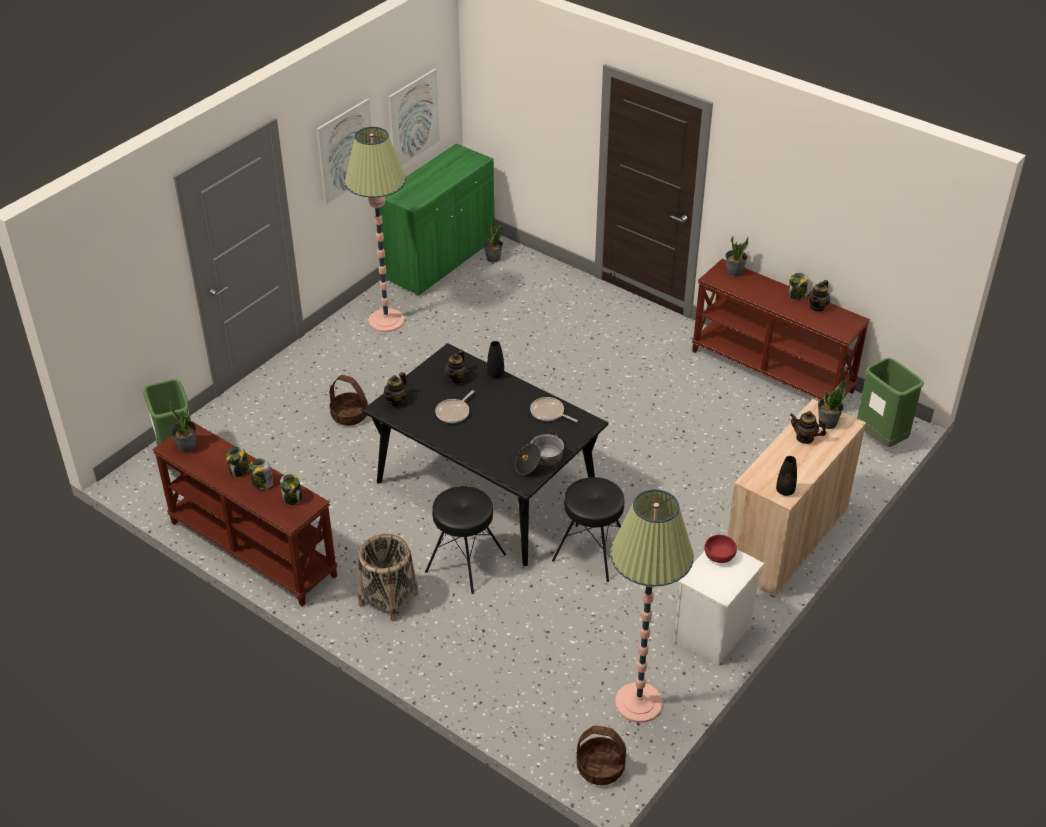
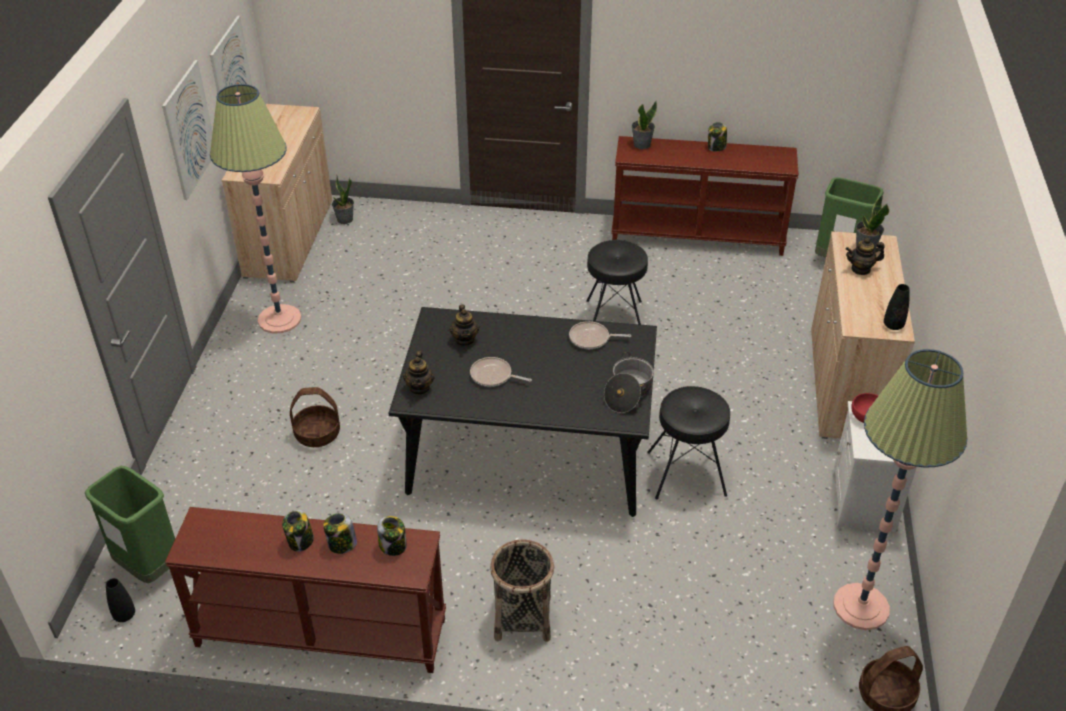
camera: 30 degrees left, 0 degrees up
(187, 446) = (208, 539): potted plant -> none
(440, 260) = (289, 239): green cabinet -> beige cabinet
(454, 412) = (493, 376): frying pan -> frying pan turned 105 degrees clockwise
(465, 562) = (570, 540): black stool -> black stool (614, 320)
(495, 374) = (502, 320): black vase -> black vase (124, 615)
(817, 307) = (743, 151): teapot -> none

